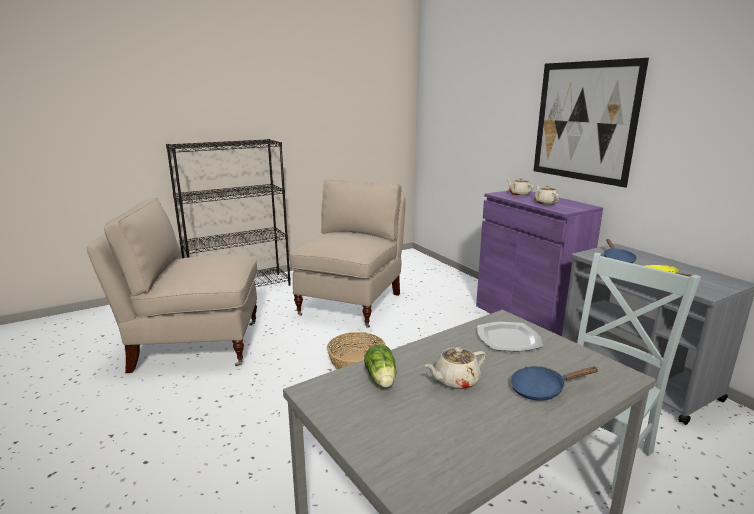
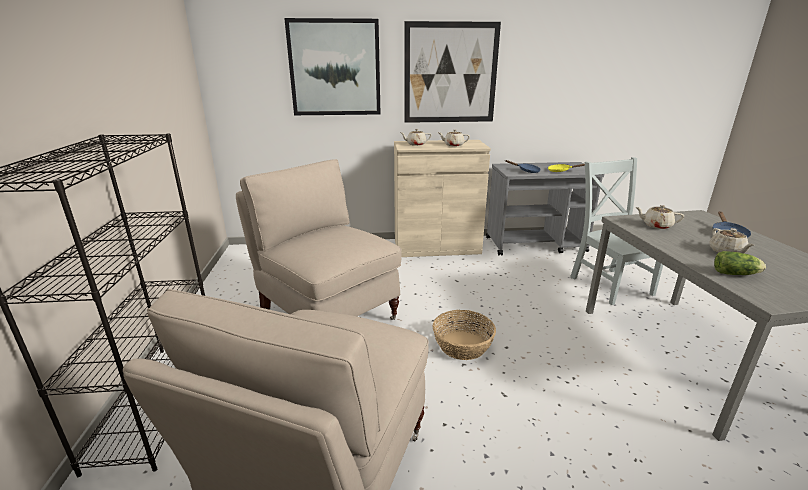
camera: 65 degrees left, 5 degrees up
(488, 110) = (335, 68): none -> picture
(509, 339) = (656, 225): plate -> beige teapot
(526, 318) = (436, 247): purple cabinet -> beige cabinet

